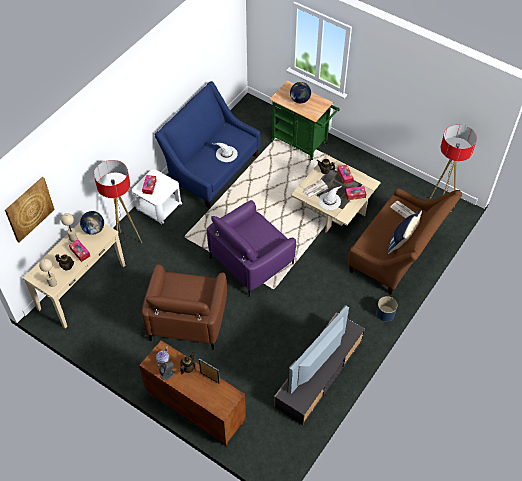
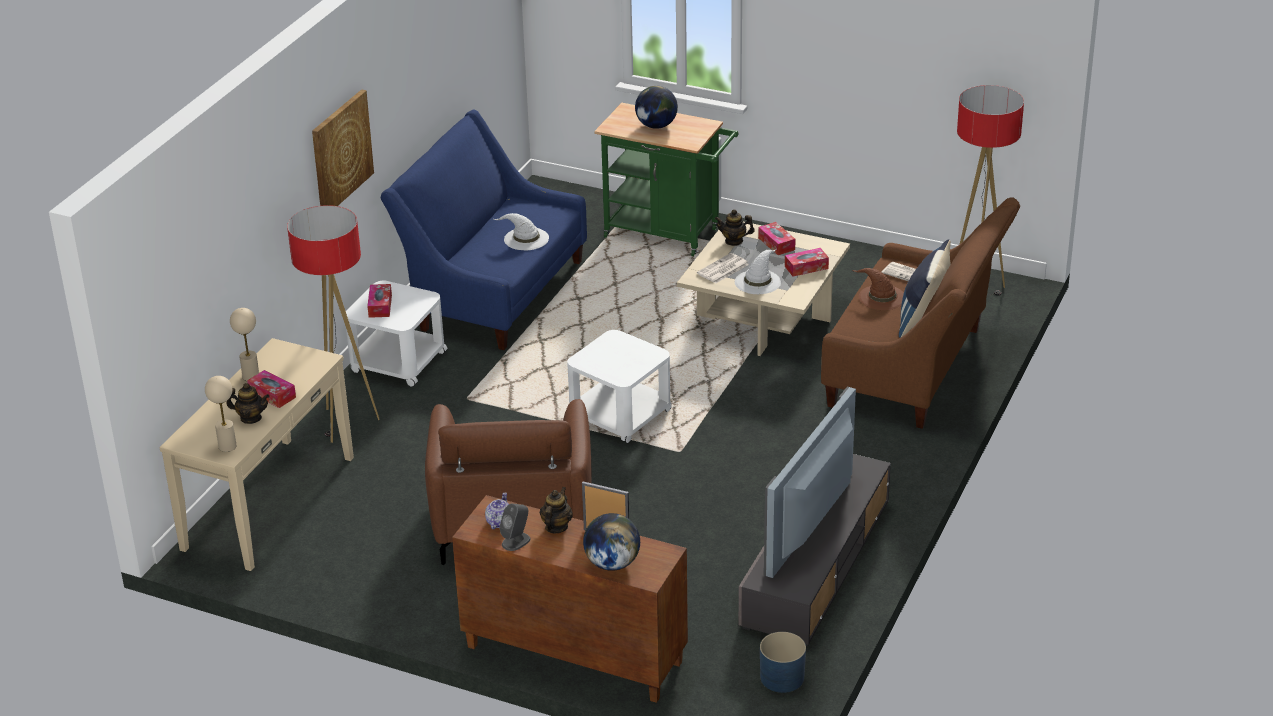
camera: 10 degrees left, 20 degrees down
(29, 209) = (175, 278): picture -> picture (341, 152)
(94, 229) = (291, 359): globe -> globe (612, 563)
(251, 260) = (620, 415): purple armchair -> white side table
(385, 224) = (881, 297): none -> brown hat
(385, 313) = (921, 457): blue planter -> blue planter (782, 678)

